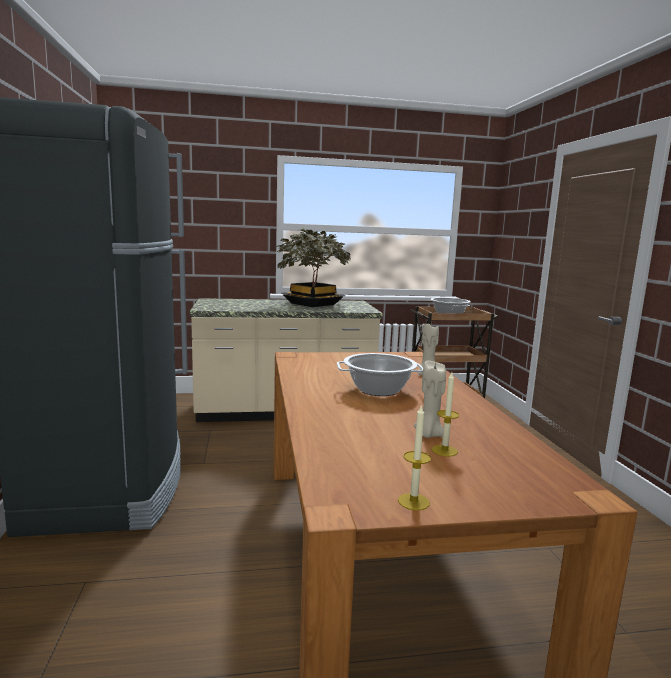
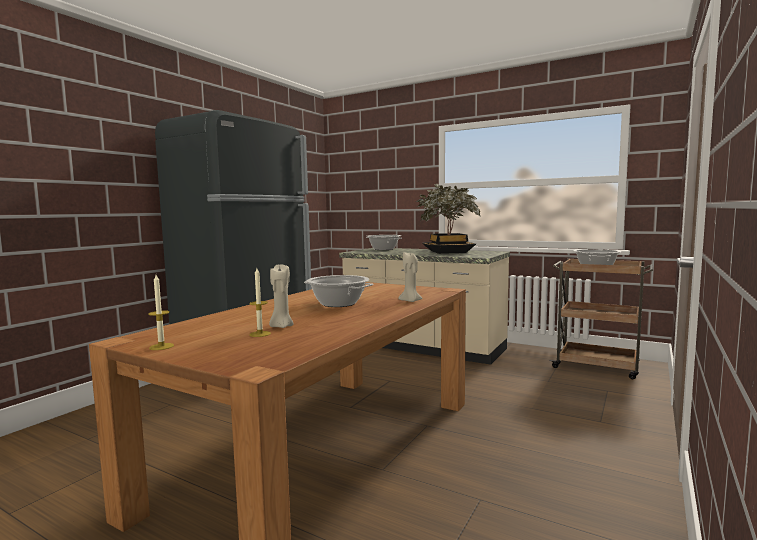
camera: 40 degrees right, 5 degrees down
(226, 302) = (384, 249): none -> cooking pot

